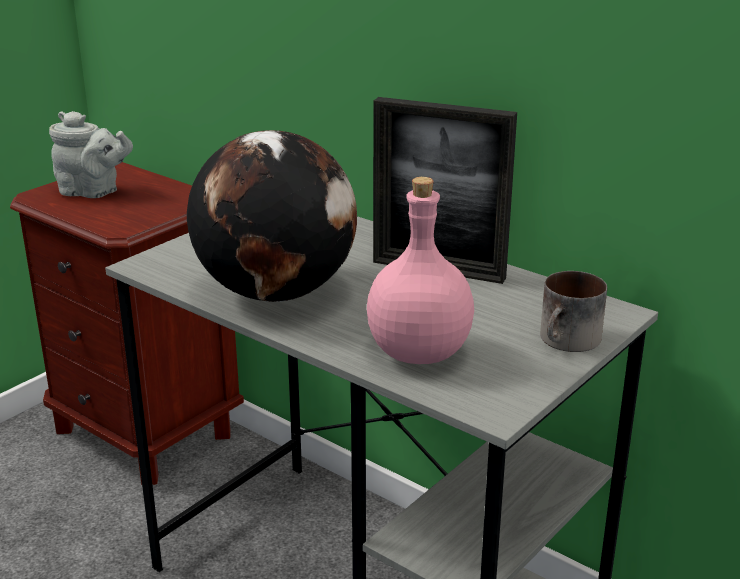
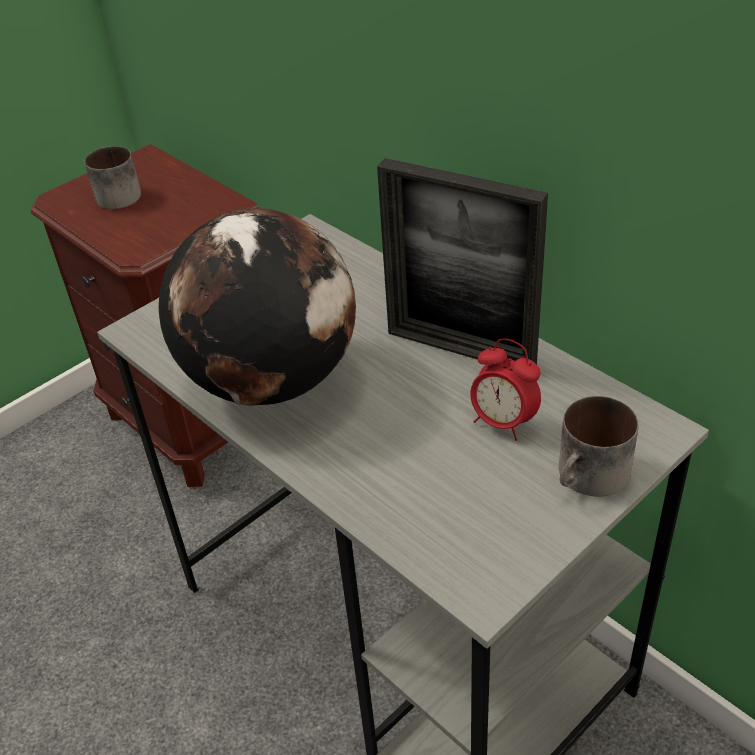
camera: 10 degrees right, 15 degrees up
(93, 192) = (116, 194): grey teapot -> mug
(417, 352) = (411, 487): pink bottle -> none
(486, 312) = (503, 423): none -> alarm clock

